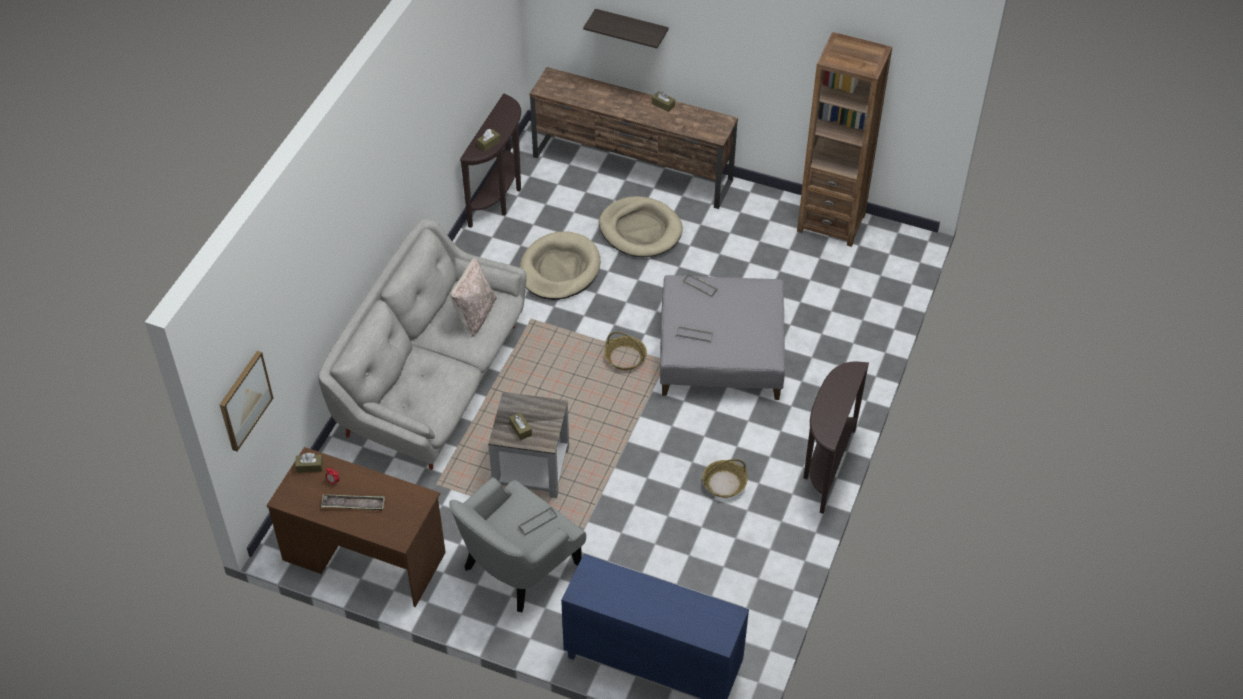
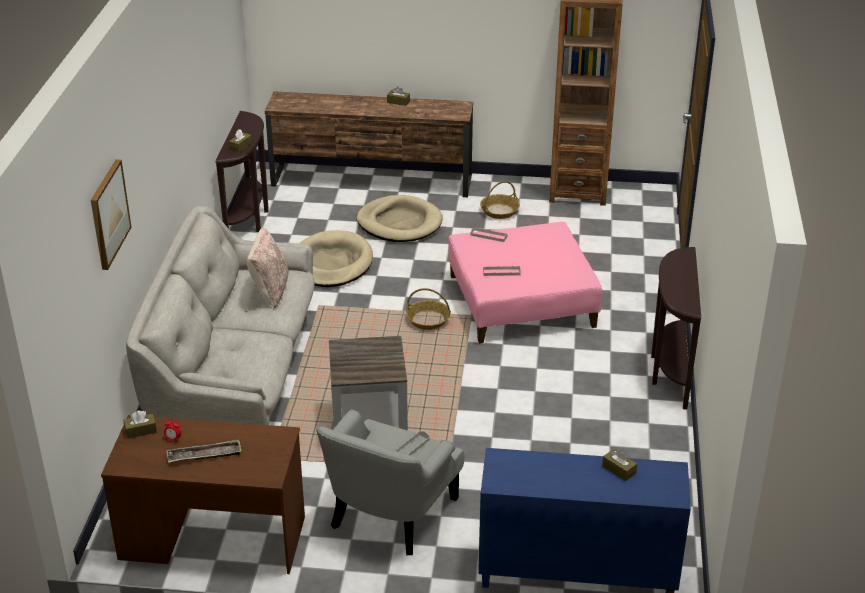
camera: 15 degrees left, 15 degrees down
(244, 400) = (63, 344): picture -> picture (108, 214)
(520, 429) = (361, 367): brown tissue box -> brown tissue box (619, 470)
(631, 28) = (358, 27): shelf -> none
(720, 352) = (521, 301): grey ottoman -> pink ottoman
(724, 484) = (575, 403): basket -> basket (499, 211)

